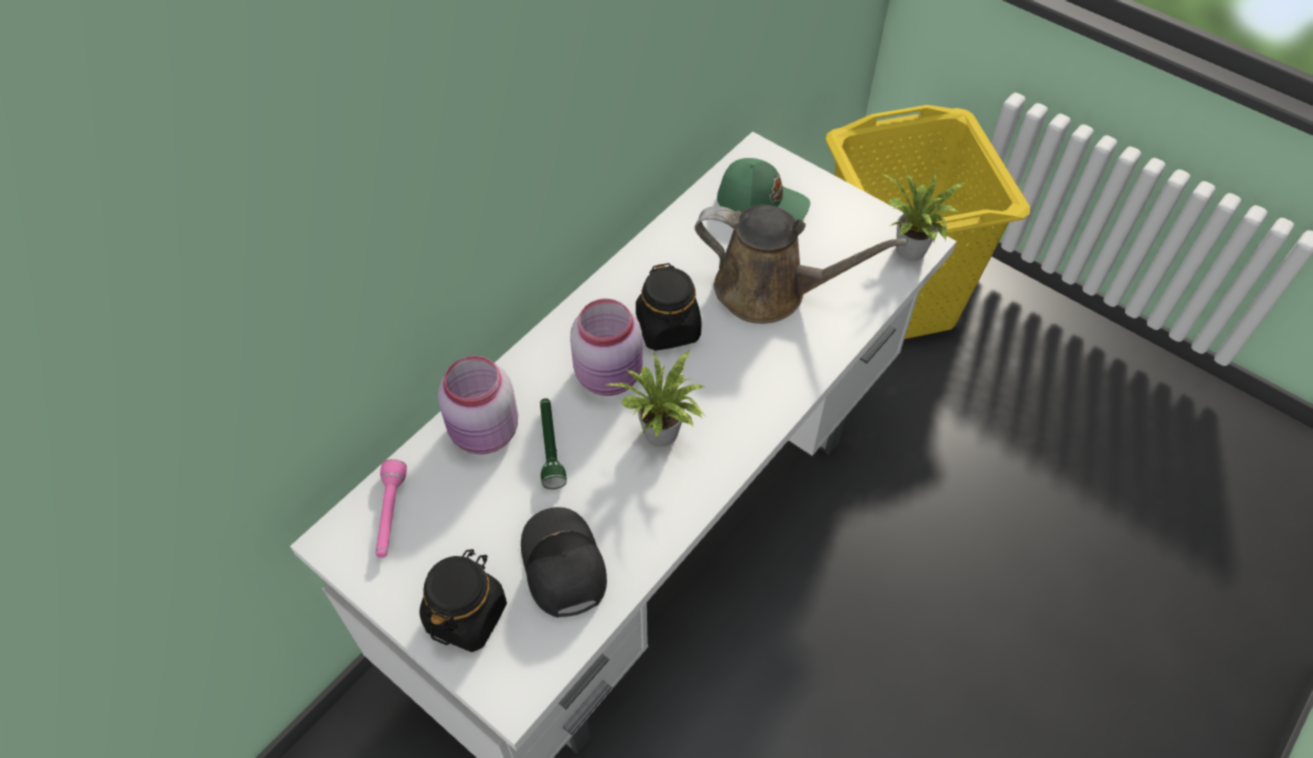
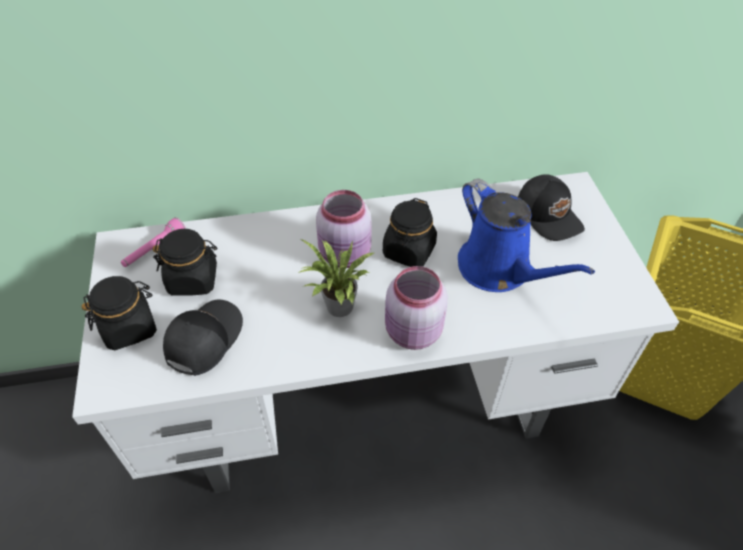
camera: 40 degrees right, 5 degrees down
(476, 514) = (193, 279): none -> black jar
(485, 433) = (245, 241): pink jar -> pink jar (412, 333)
(550, 447) = (270, 271): green flashlight -> none
(761, 203) = (549, 215): green cap -> black cap
(769, 291) = (499, 269): brown watering can -> blue watering can
(909, 253) = (630, 307): potted plant -> none

